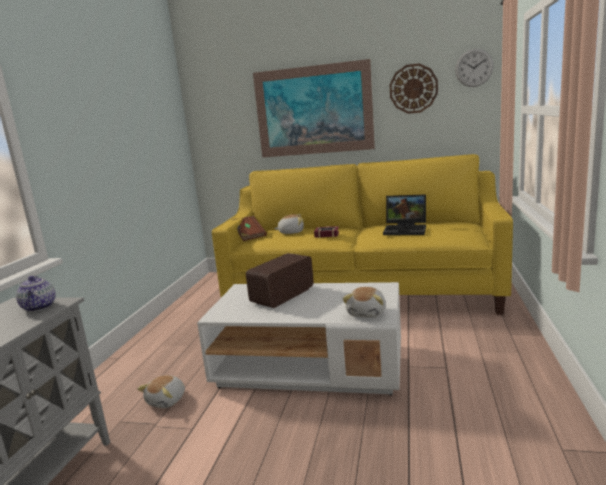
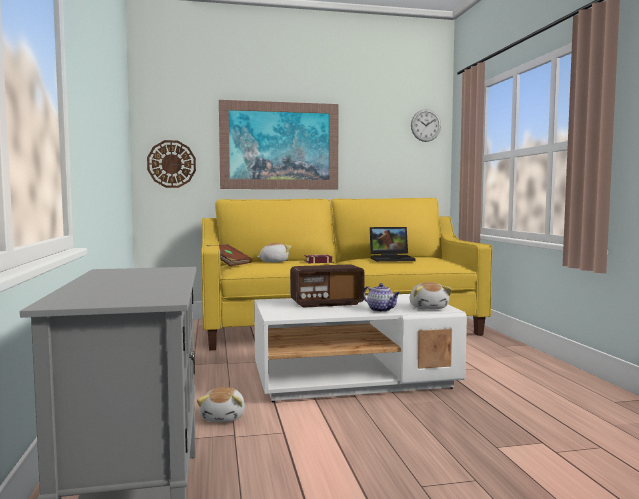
camera: 25 degrees left, 10 degrees down
(39, 307) = (158, 270): teapot -> teapot (381, 310)
(283, 296) = (326, 303): radio -> radio turned 120 degrees counterclockwise
(413, 88) = (375, 136): wall clock -> wall clock (171, 164)

